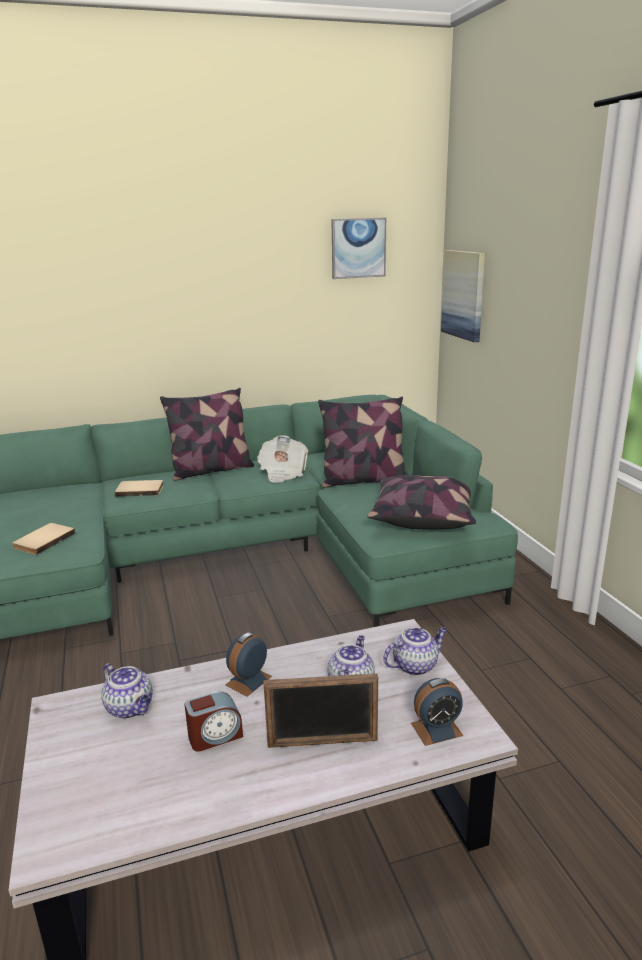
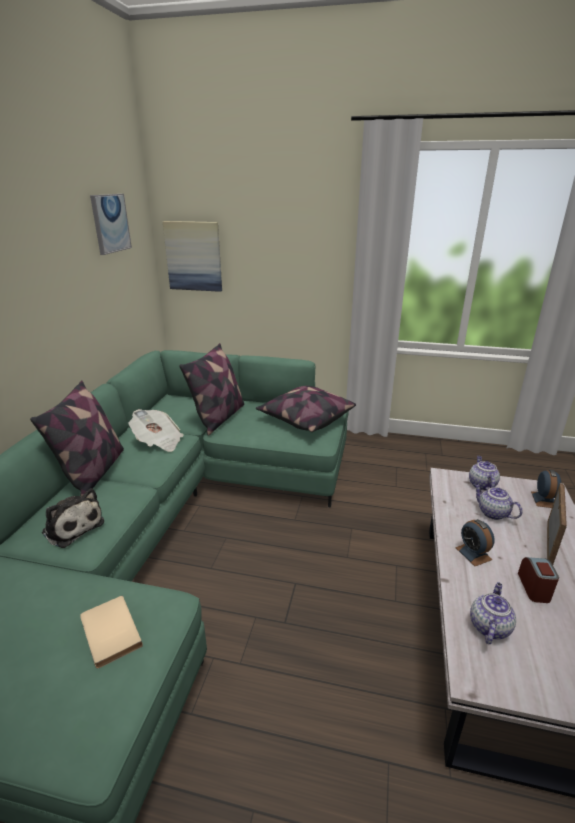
camera: 60 degrees left, 5 degrees up
(131, 708) = (489, 626): teapot -> teapot turned 45 degrees counterclockwise
(140, 490) = (72, 526): beige book -> plush toy

